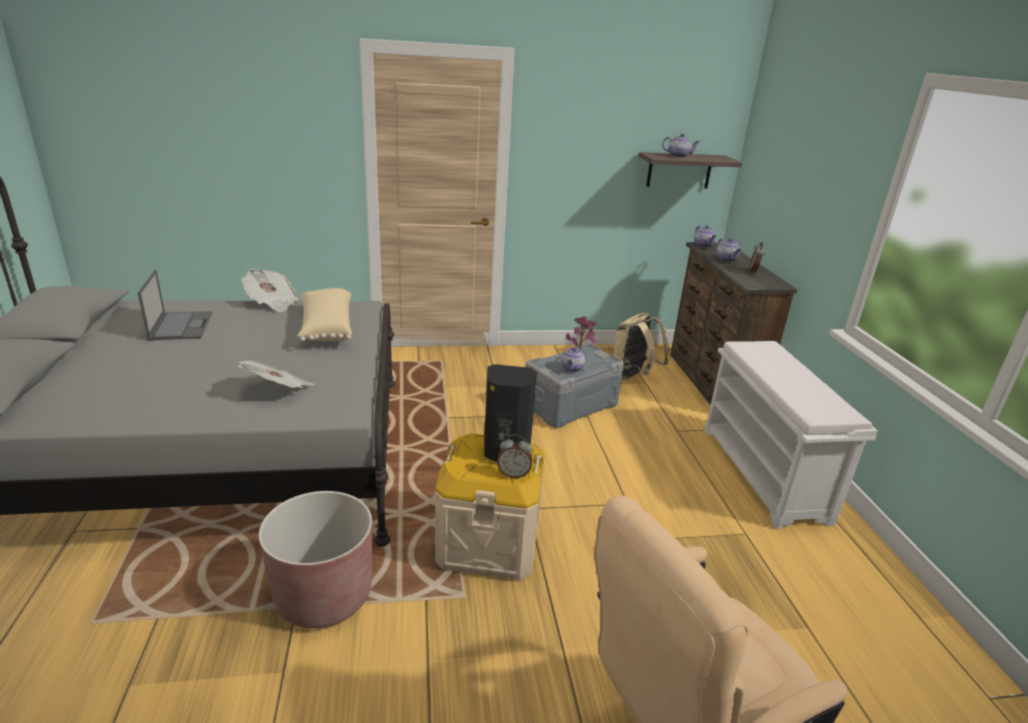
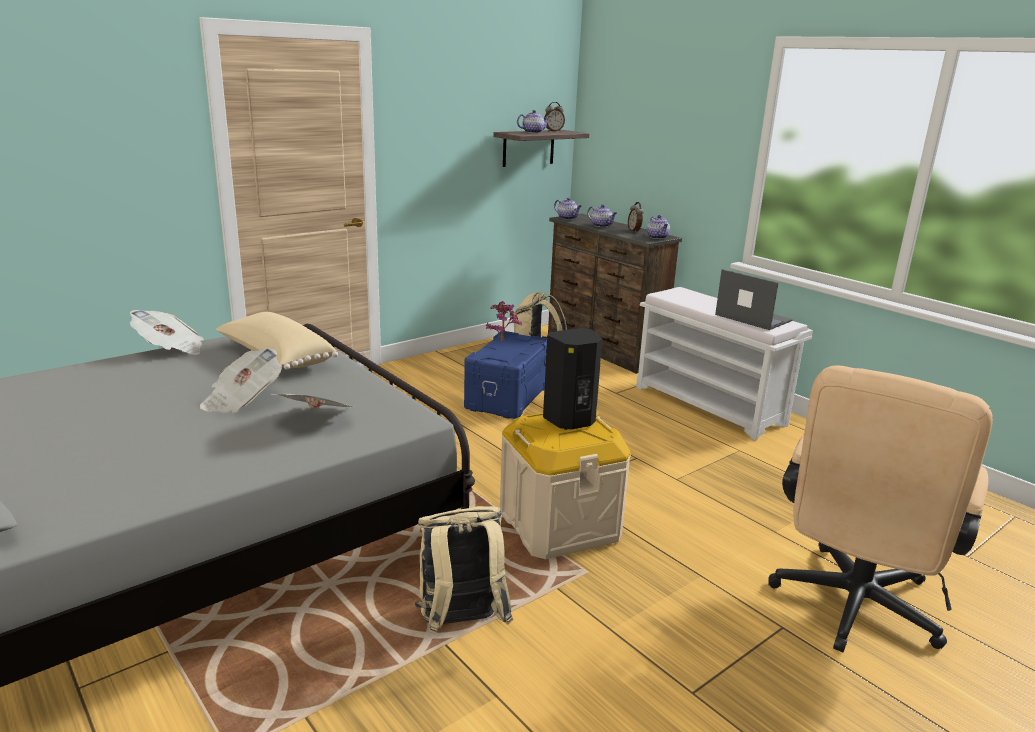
camera: 30 degrees left, 5 degrees down
(181, 325) = (87, 393): laptop -> laptop (752, 317)
(256, 358) = (242, 401): none -> newspaper
(323, 596) = (461, 624): brown planter -> beige backpack
(513, 474) = (599, 434): alarm clock -> alarm clock (553, 131)
(569, 405) = (506, 397): grey storage box -> blue storage box
(572, 368) = (512, 354): teapot -> teapot (657, 237)

